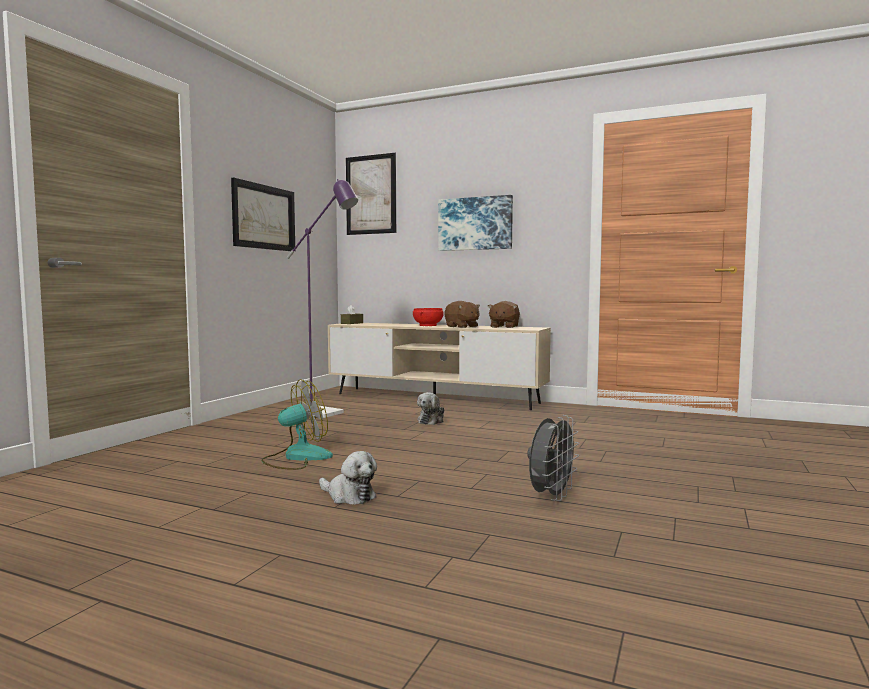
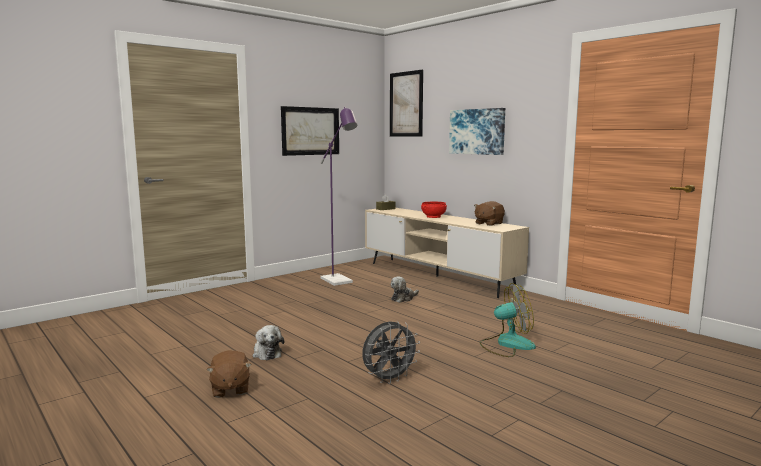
camera: 25 degrees right, 5 degrees up
(297, 457) = (275, 318): fan -> fan (506, 344)
(462, 327) = (455, 221): brown plush toy -> brown plush toy (230, 389)

